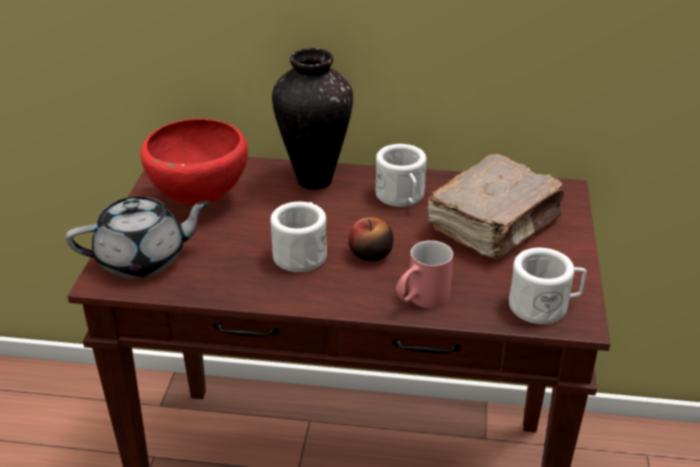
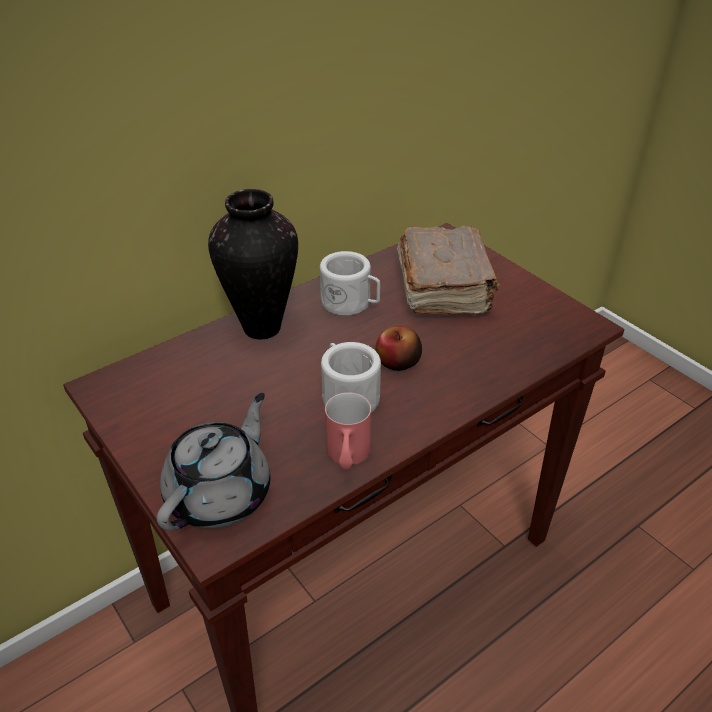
camera: 45 degrees left, 5 degrees up
(199, 201) = (188, 406): red bowl -> none
(421, 300) = (484, 375): red mug -> red mug (347, 458)
(545, 306) = (558, 327): white mug -> none

